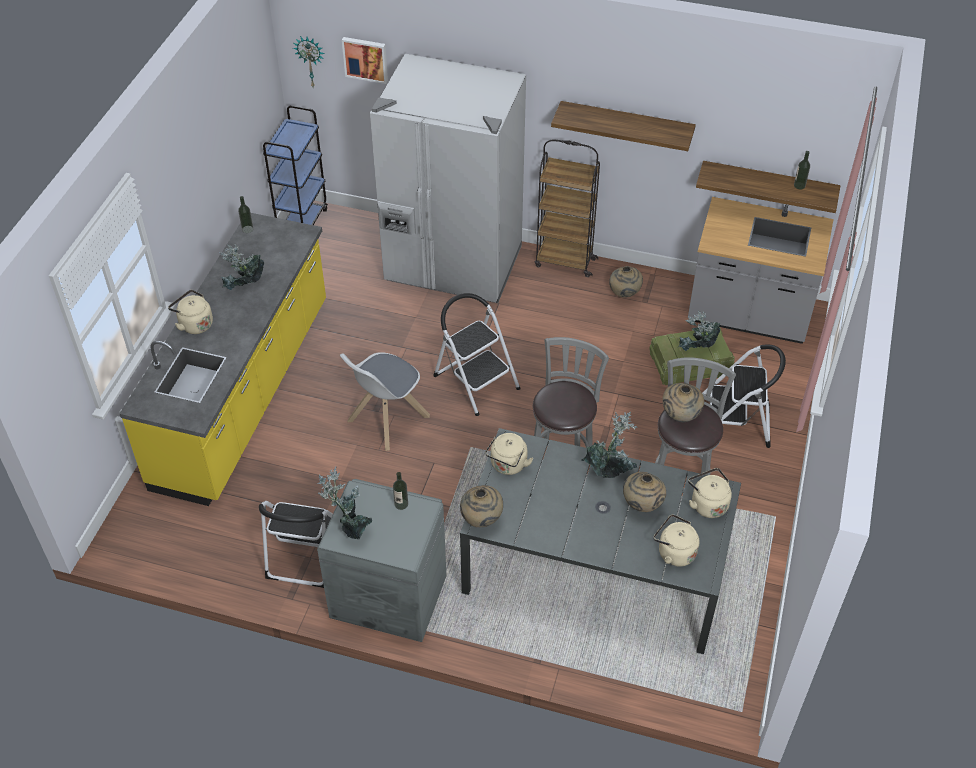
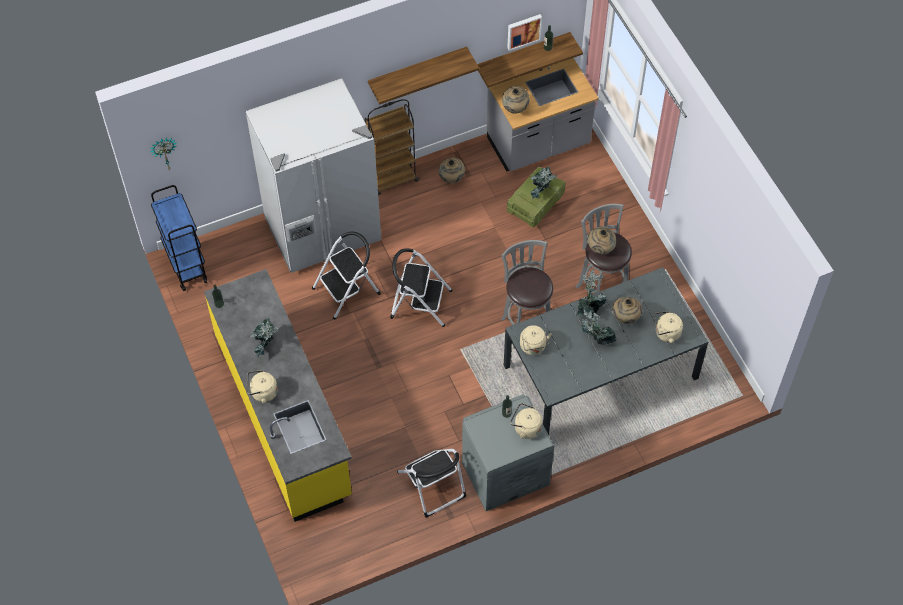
camera: 40 degrees left, 10 degrees up
(350, 526) = (493, 447): potted plant -> potted plant (595, 340)
(365, 59) = (211, 129): picture -> picture (523, 31)
(386, 420) = (392, 368): chair -> none
(481, 520) = (551, 390): beige vase -> beige vase (515, 109)
(707, 504) = (657, 292): beige kettle -> beige kettle (525, 428)
(736, 423) = (594, 224): step ladder -> step ladder (348, 290)

